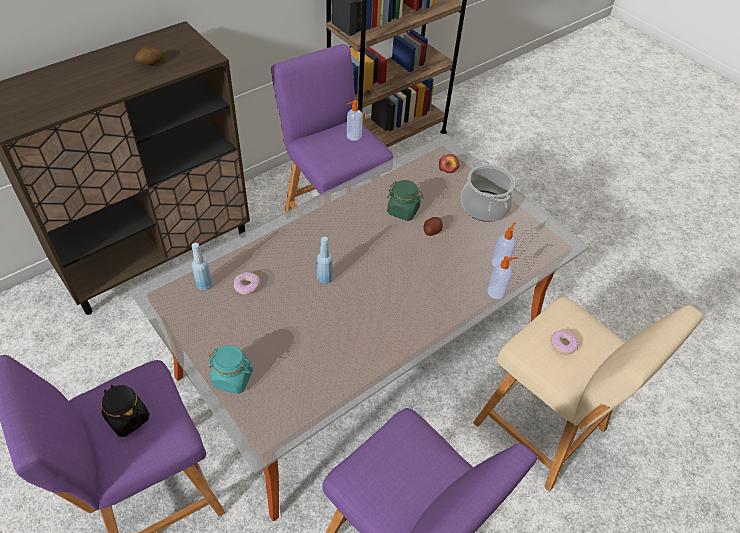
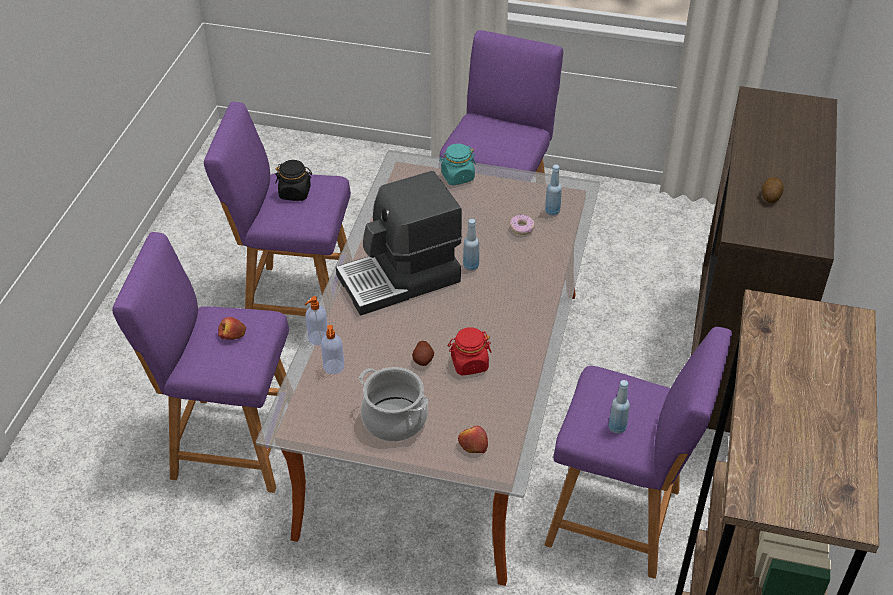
camera: 145 degrees right, 5 degrees down
(127, 418) = (495, 134): black jar -> black jar (295, 193)
(353, 136) = (617, 427): soap dispenser -> blue bottle
(390, 302) = (400, 279): none -> coffee machine
(403, 211) = (469, 363): green jar -> red jar
(545, 430) = (229, 442): beige stool -> purple stool
(563, 344) = (232, 334): donut -> apple

